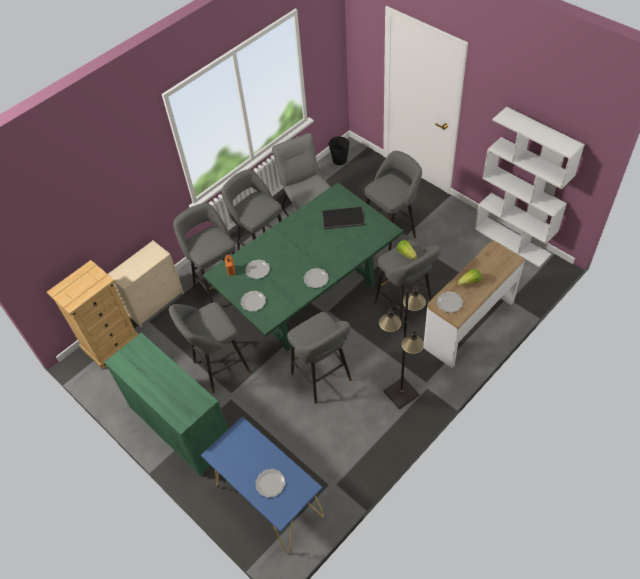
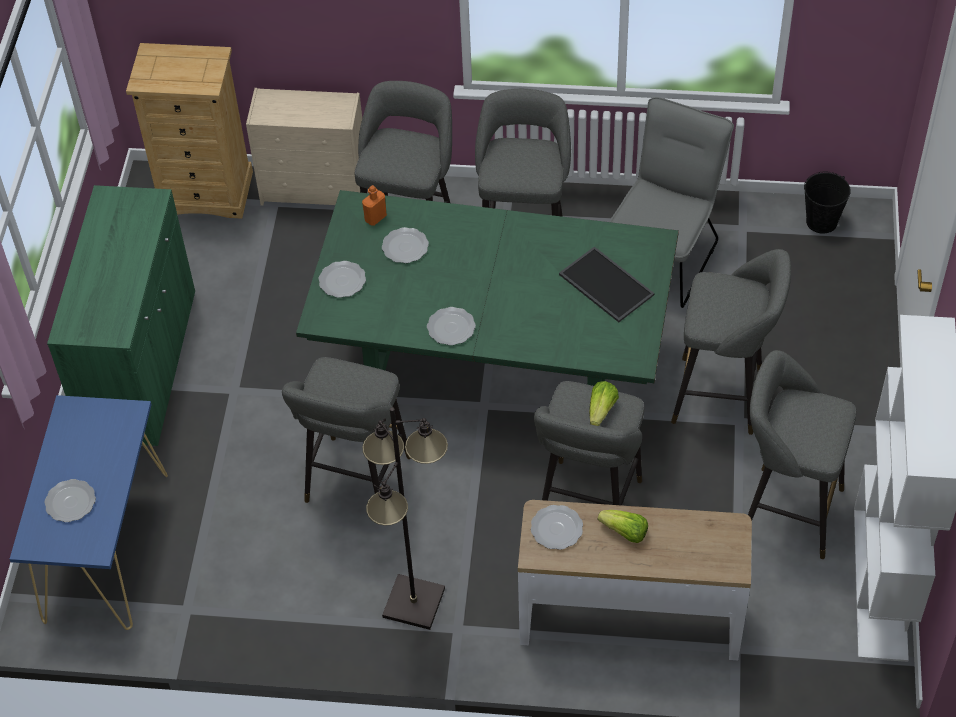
camera: 50 degrees right, 0 degrees up
(218, 368) = (267, 343): grey stool -> grey stool (785, 510)

